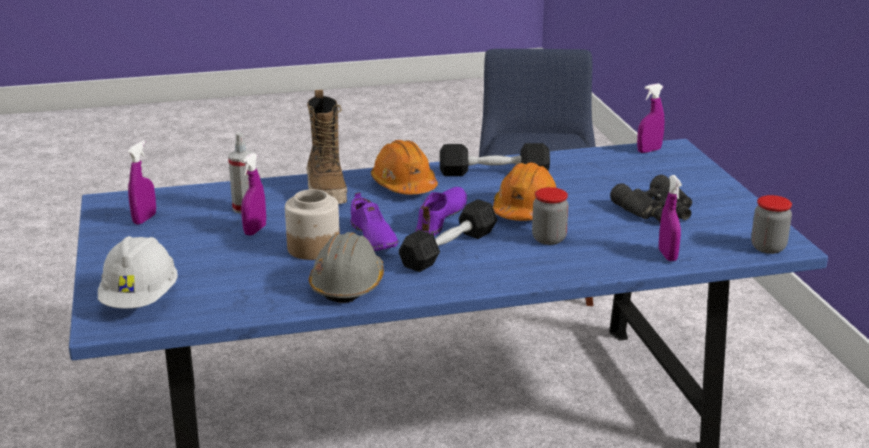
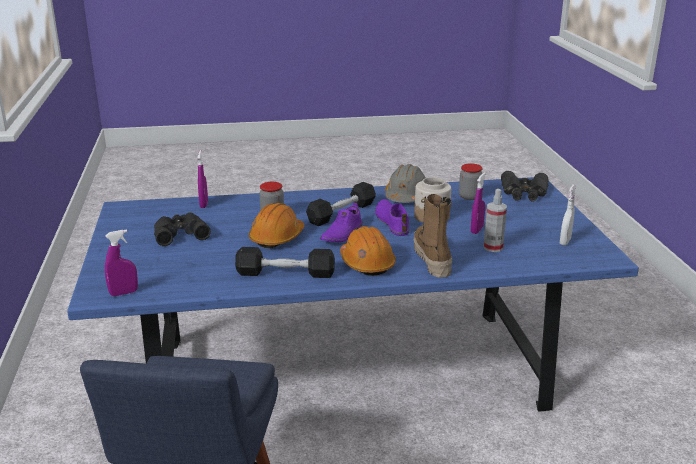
camera: 175 degrees left, 0 degrees up
(140, 300) = (524, 193): white hard hat -> black binoculars
(144, 219) = (565, 241): purple spray bottle -> white spray bottle
(768, 247) = (135, 206): jar -> jar (469, 197)

